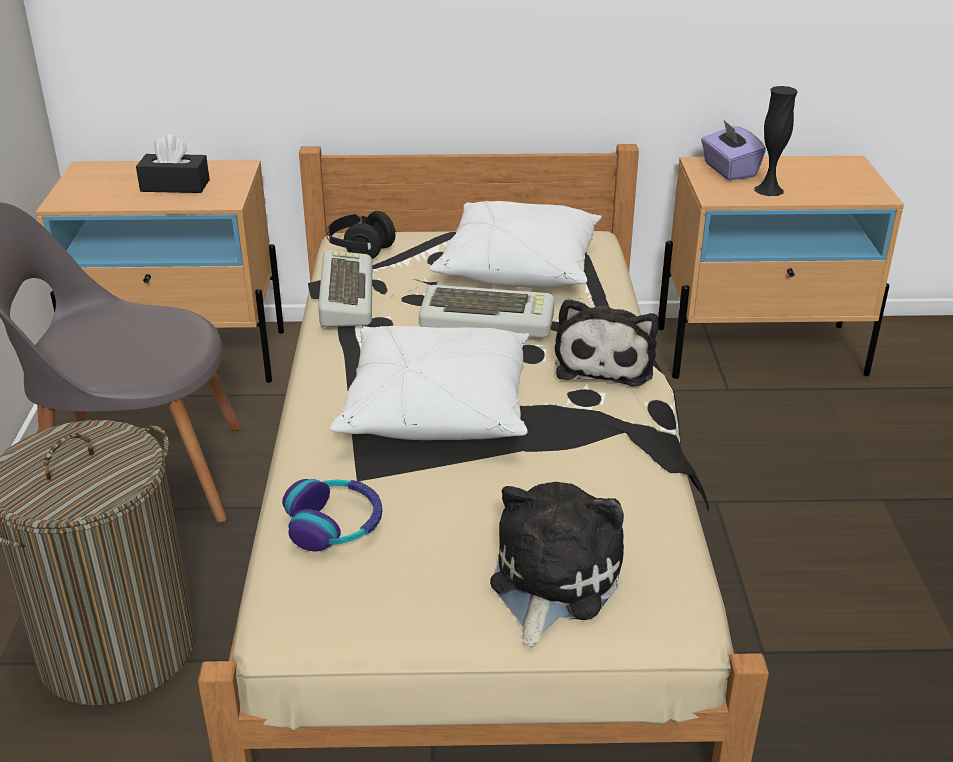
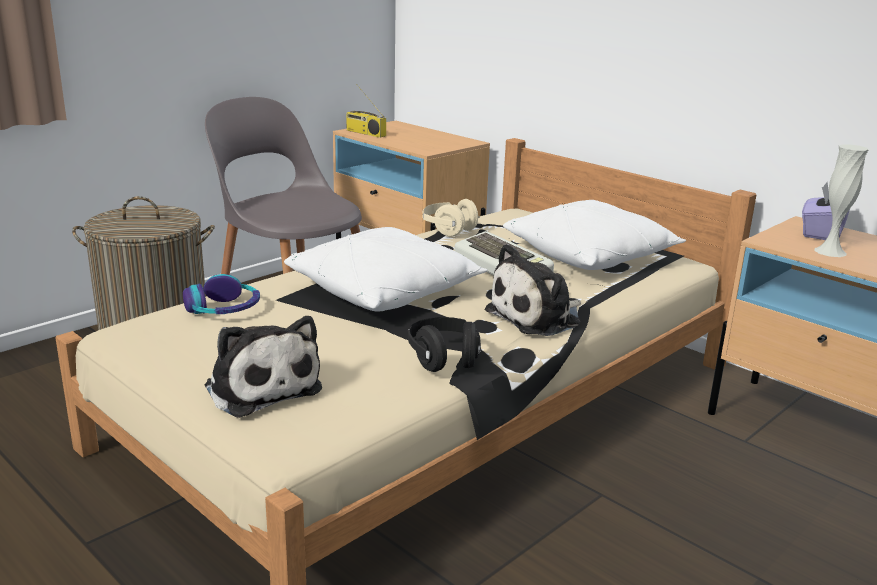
camera: 45 degrees right, 10 degrees down
(88, 199) = (364, 133): none -> radio
(175, 186) = (418, 139): black tissue box -> none
(344, 297) = (448, 230): keyboard -> beige headphones
(360, 250) = (508, 216): black headphones -> black headphones (444, 359)
(551, 581) = (261, 387): plush toy -> plush toy turned 75 degrees clockwise
(768, 190) = (830, 251): black vase -> white vase

